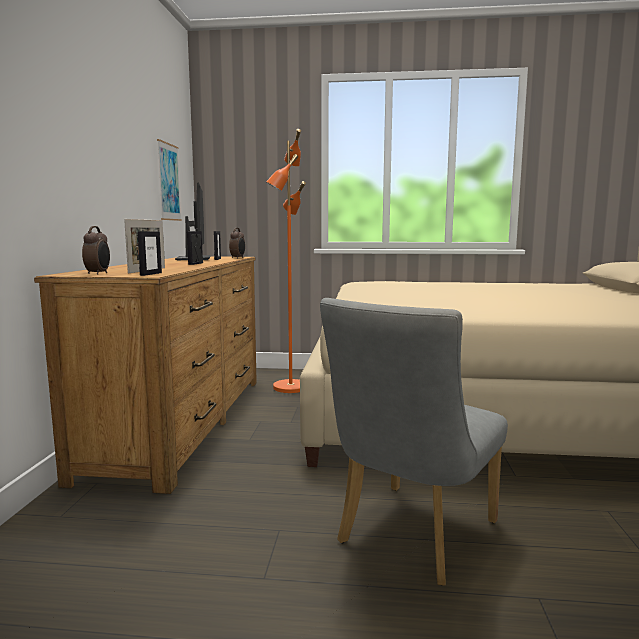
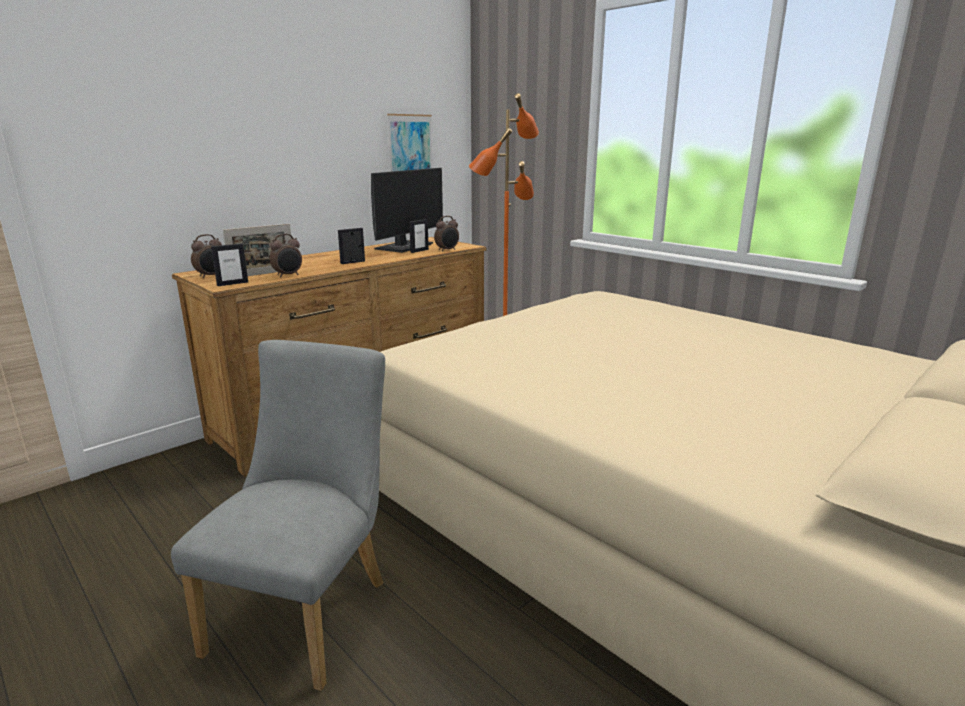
camera: 40 degrees right, 10 degrees up
(178, 269) = (288, 275): none -> alarm clock
(411, 537) = (308, 609): grey chair -> grey chair turned 120 degrees clockwise

